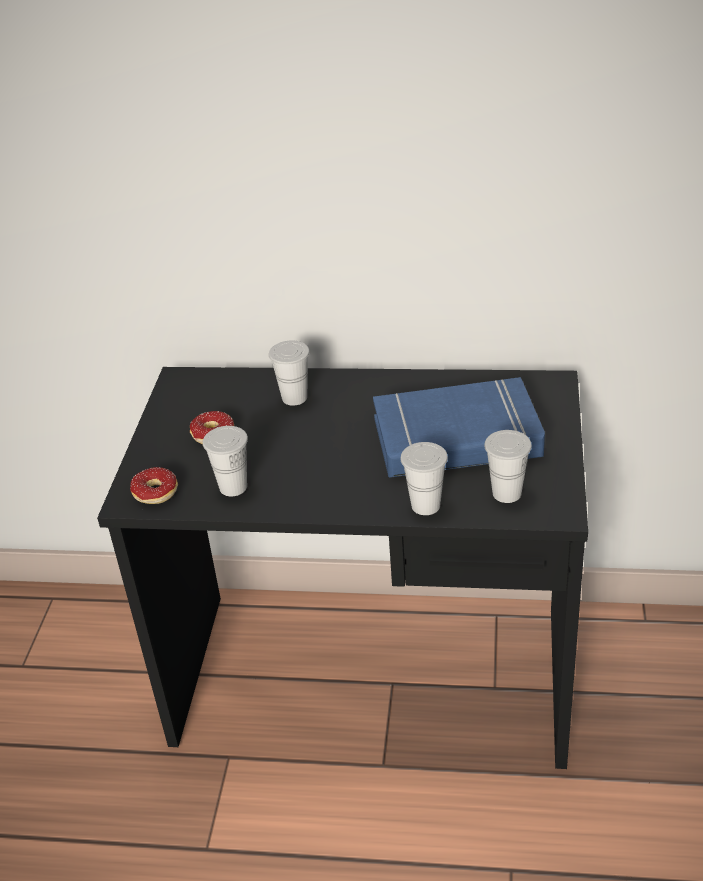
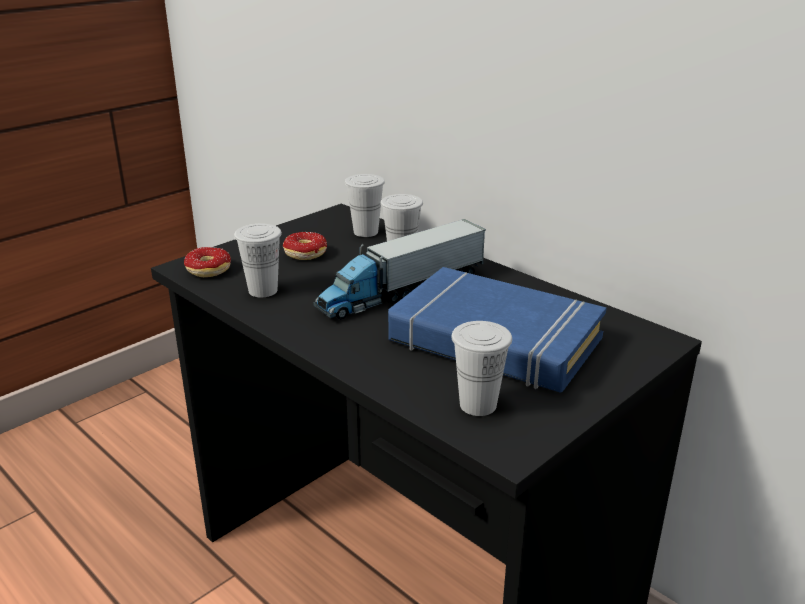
camera: 35 degrees right, 10 degrees down
(339, 430) = (402, 290): none -> toy truck
(425, 505) = (387, 376): white cup -> white cup (366, 232)

